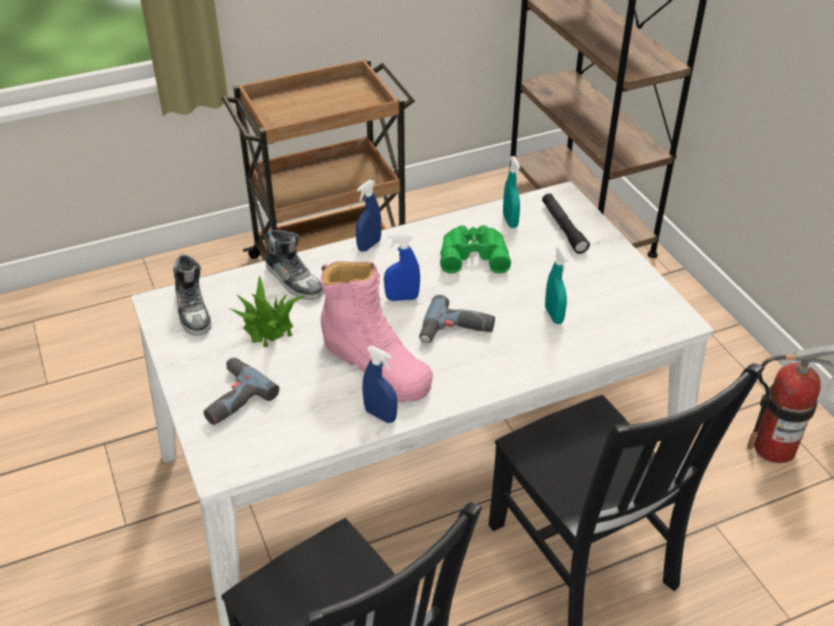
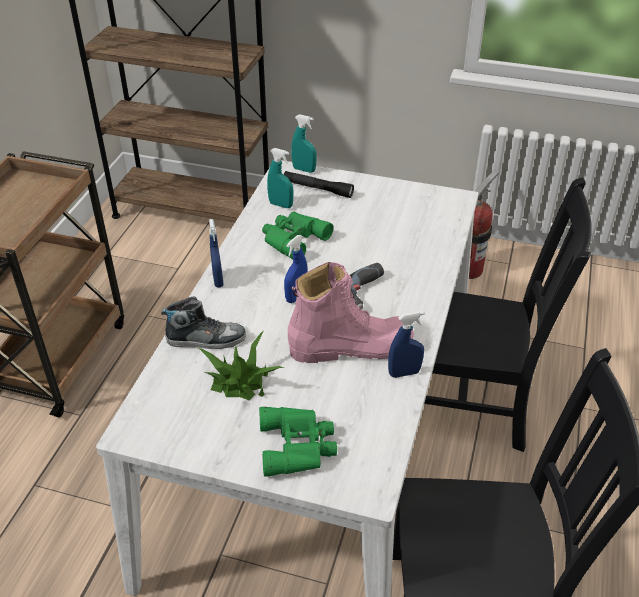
camera: 50 degrees left, 0 degrees up
(193, 310) = (167, 416): shoe -> none
(230, 397) = (298, 445): power drill -> green binoculars
(554, 315) = (395, 241): turquoise spray bottle -> turquoise spray bottle (304, 170)

